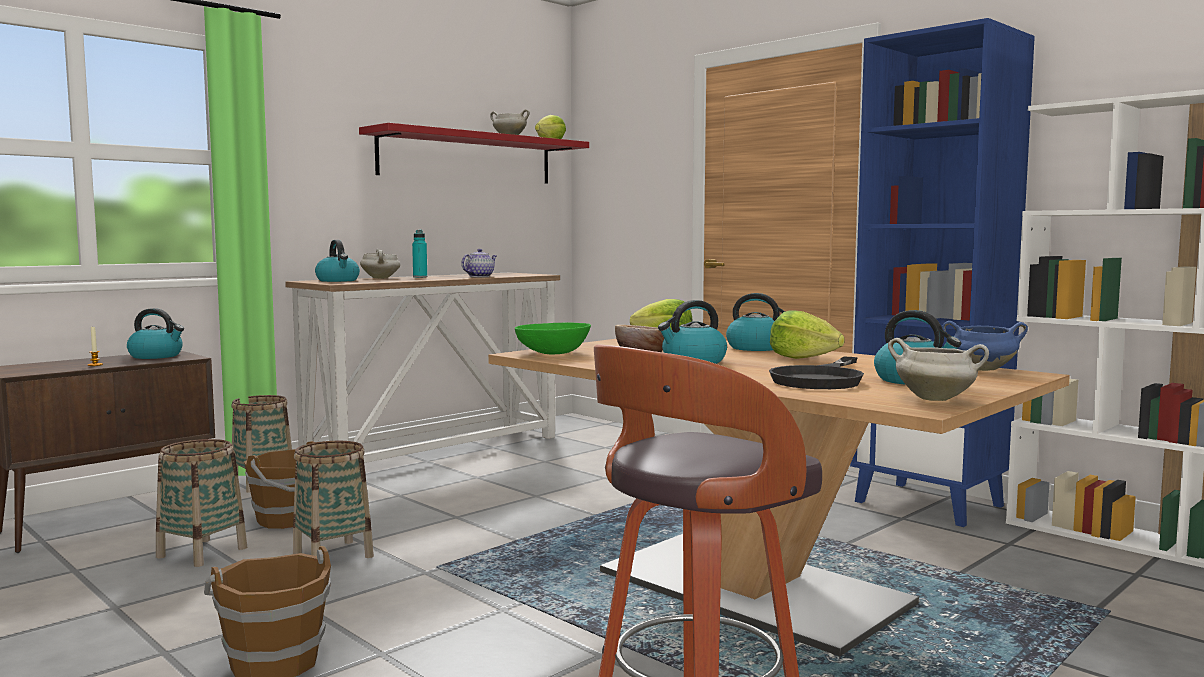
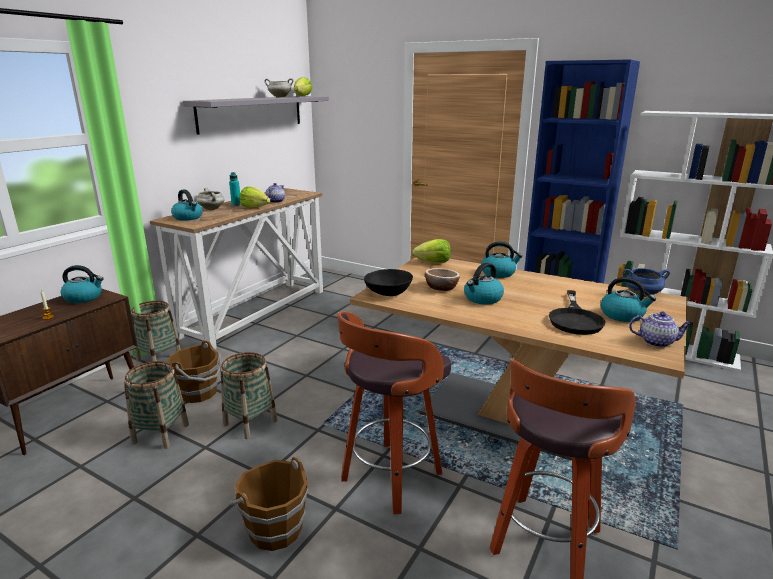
camera: 15 degrees left, 15 degrees up
(467, 158) = (252, 113): red shelf -> grey shelf
(492, 634) = (390, 478): none -> stool
(554, 353) = (389, 292): green bowl -> black bowl
(803, 358) = (537, 286): lettuce -> lettuce (254, 207)
(936, 399) = (657, 342): white cooking pot -> teapot

